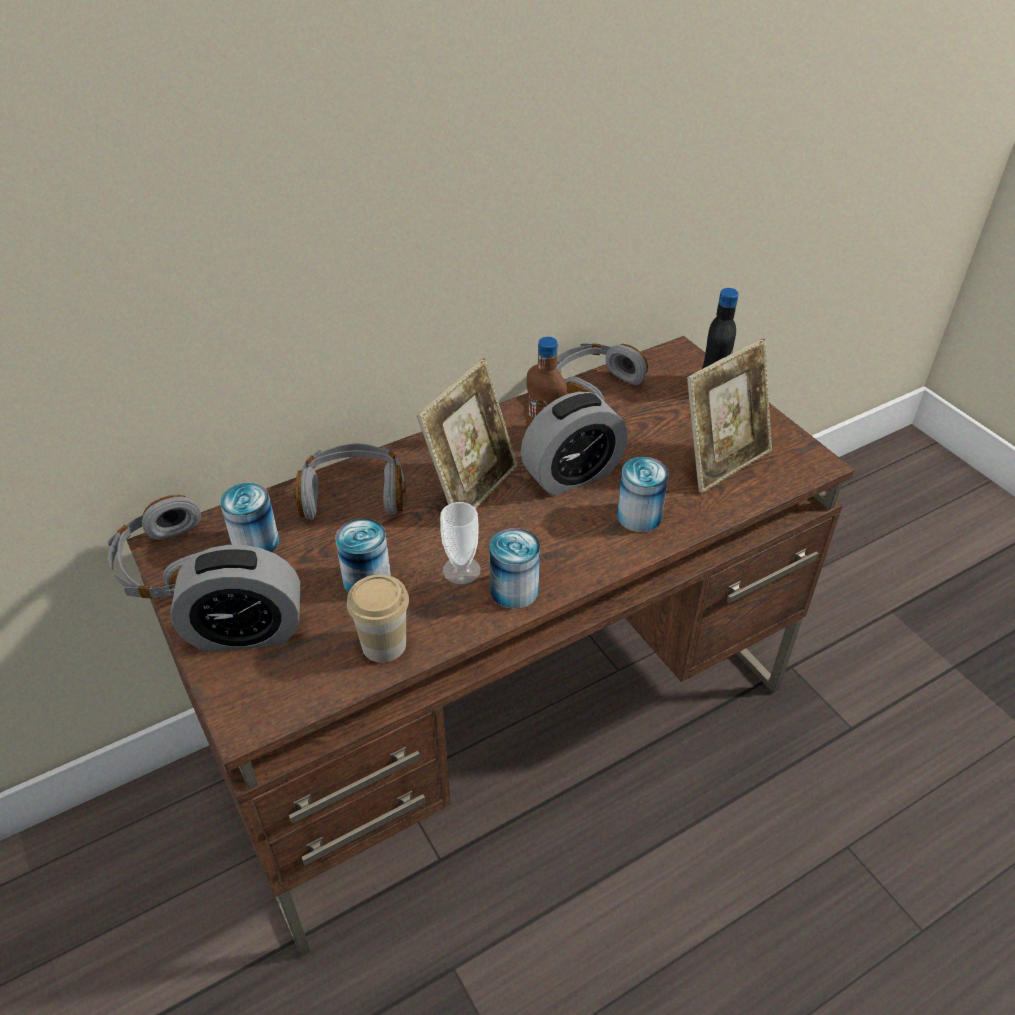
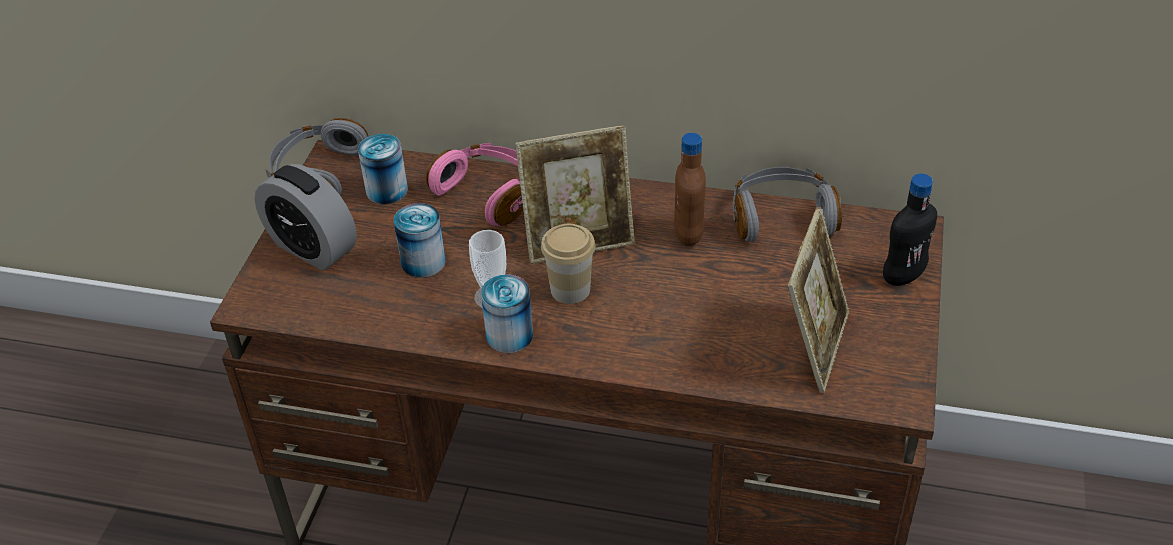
camera: 45 degrees right, 0 degrees up
(353, 494) = (490, 194): grey headphones -> pink headphones
(384, 644) = (380, 313): cup -> cup (570, 289)
(572, 475) = (668, 278): alarm clock -> none
(639, 516) = (677, 344): can -> none
(722, 461) = (814, 346): picture frame -> picture frame turned 75 degrees counterclockwise

